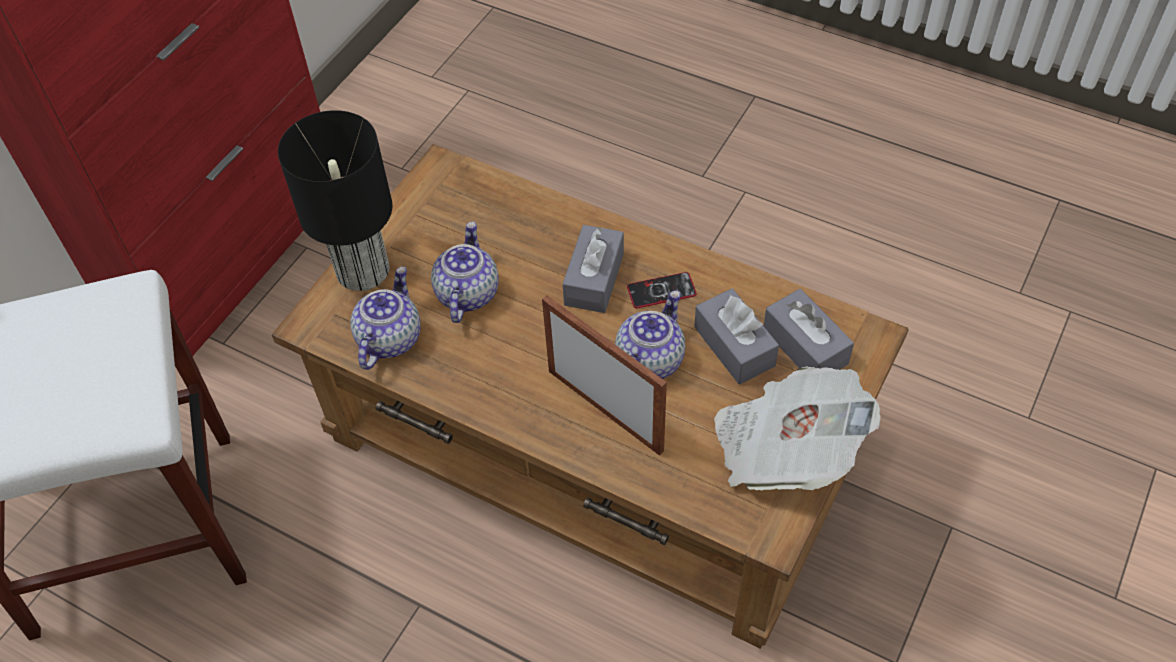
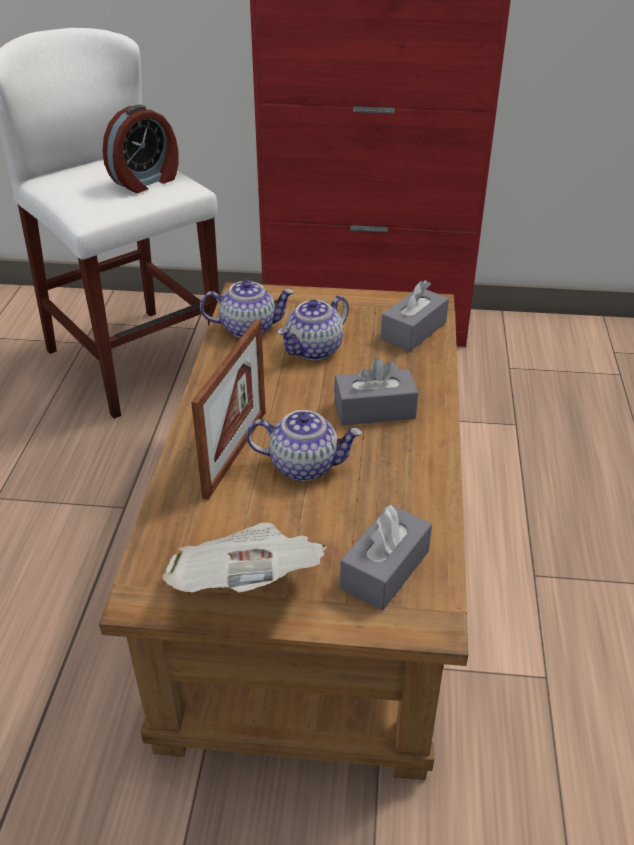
camera: 65 degrees right, 15 degrees down
(83, 329) = (146, 181): none -> alarm clock
(361, 271) = (304, 299): black table lamp -> none
(466, 293) = (314, 350): teapot -> teapot turned 150 degrees clockwise
(661, 291) = (388, 452): phone -> none
(734, 346) = (353, 517): grey tissue box -> grey tissue box (413, 331)

